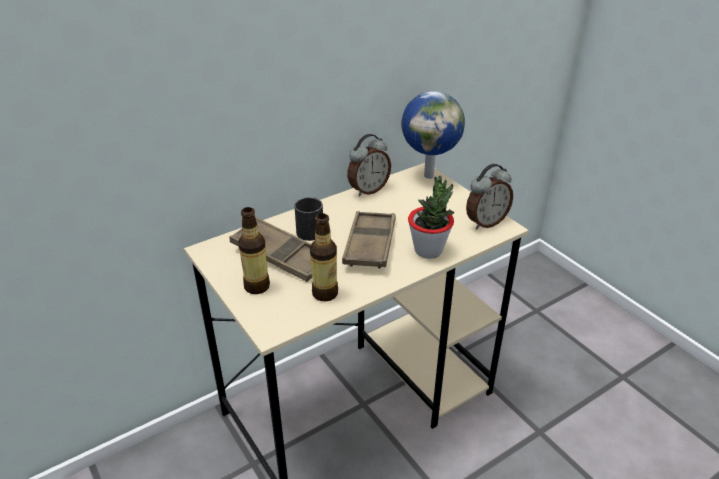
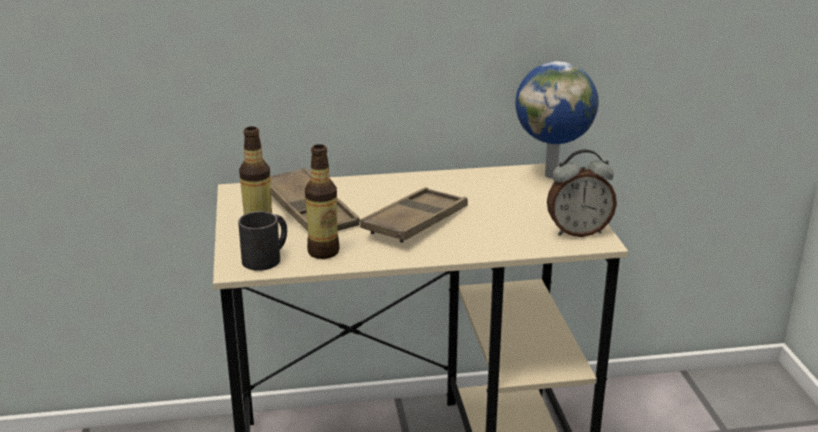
camera: 25 degrees right, 10 degrees down
(312, 229) = (364, 195): black mug -> black mug (267, 257)
(368, 190) = (463, 174): alarm clock -> none
(428, 250) = (478, 242): potted plant -> none

